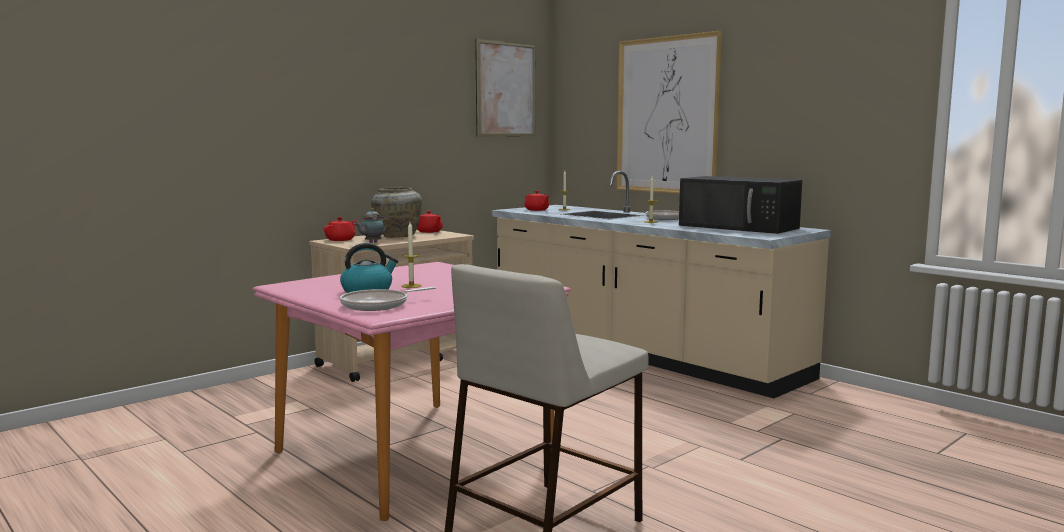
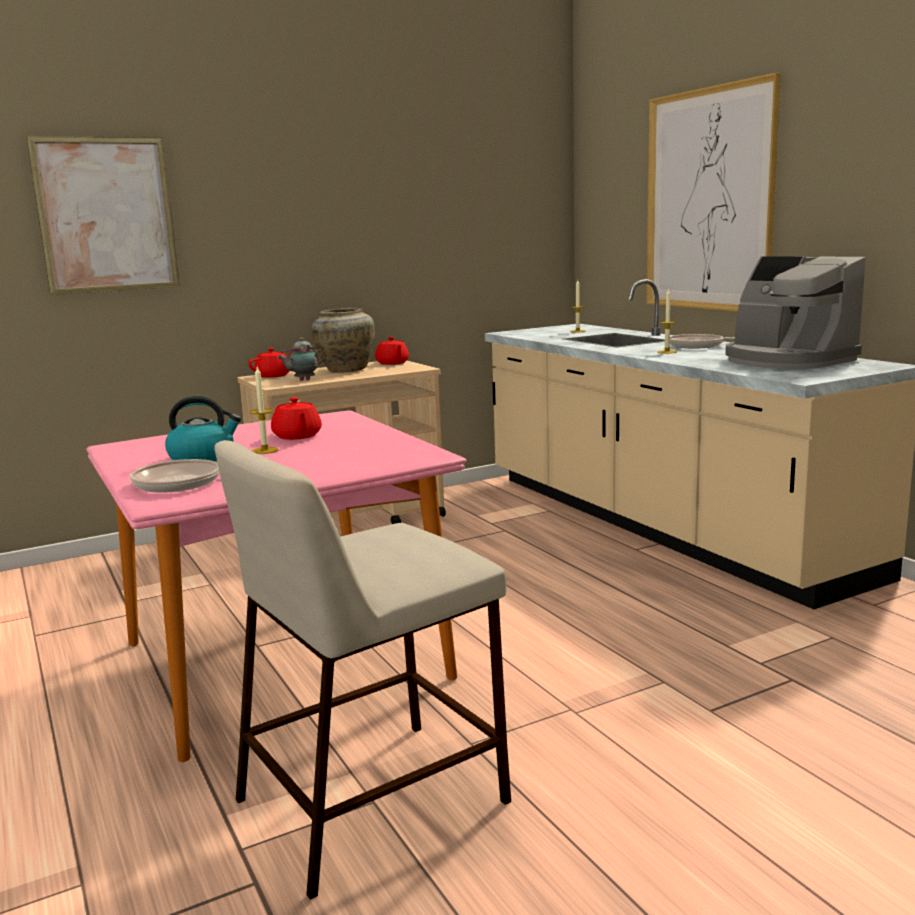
camera: 15 degrees right, 5 degrees up
(506, 89) = (506, 174): picture -> picture (106, 215)
(537, 210) = (540, 333): red teapot -> red teapot (297, 436)
(740, 227) = (786, 360): black microwave -> coffee machine

